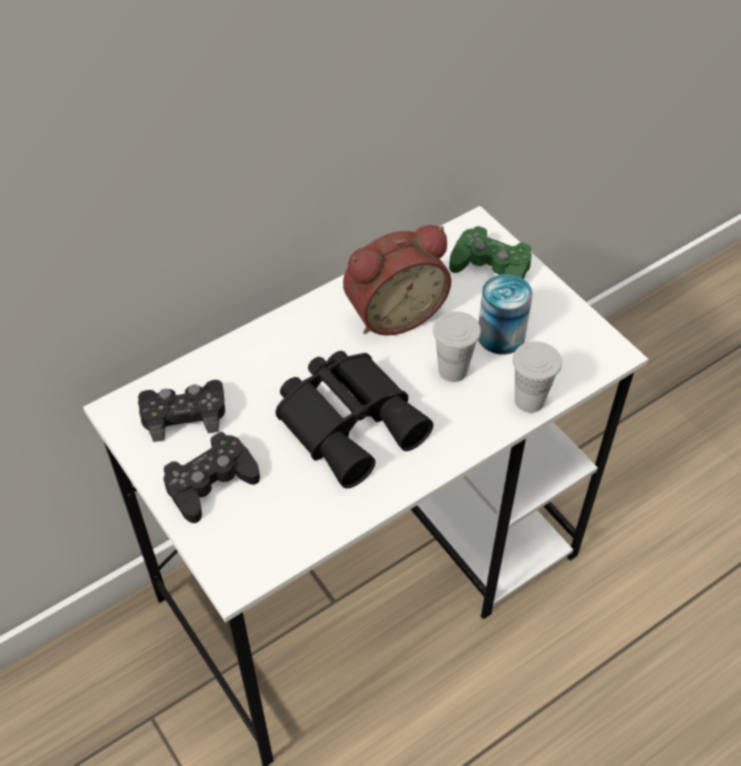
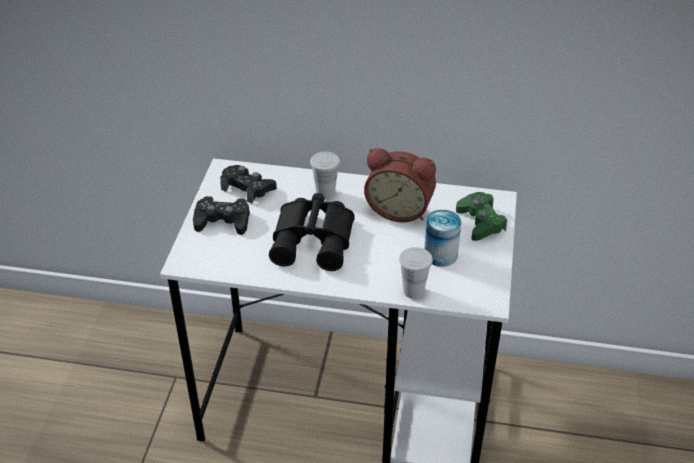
camera: 45 degrees right, 10 degrees down
(452, 370) = (393, 252): white cup -> white cup (325, 192)

